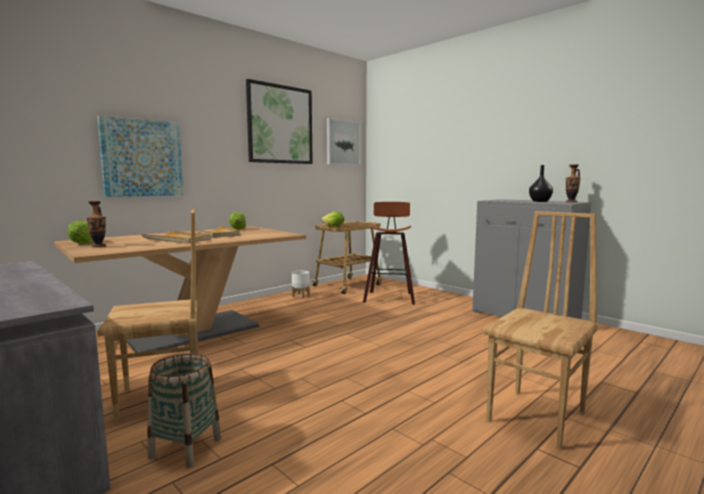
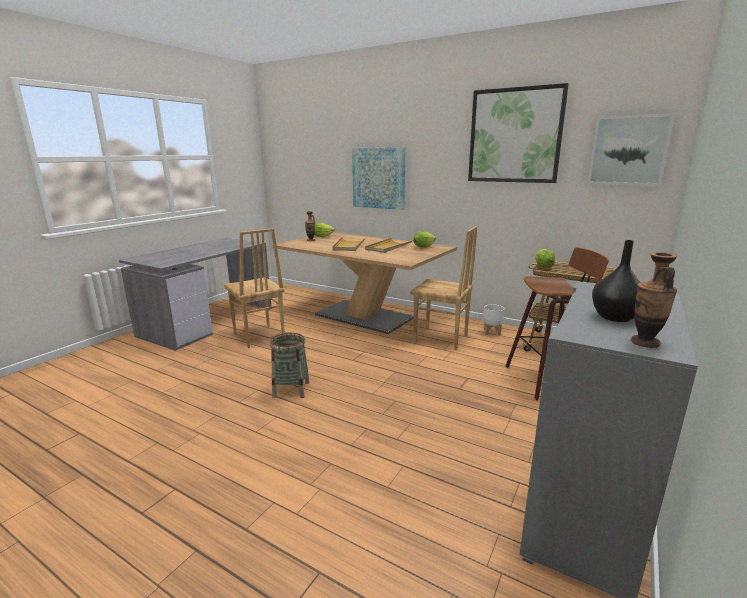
camera: 75 degrees right, 10 degrees up
(186, 448) = (205, 356): basket -> basket (291, 389)
(538, 418) = (225, 494): brown chair -> brown chair (441, 339)

